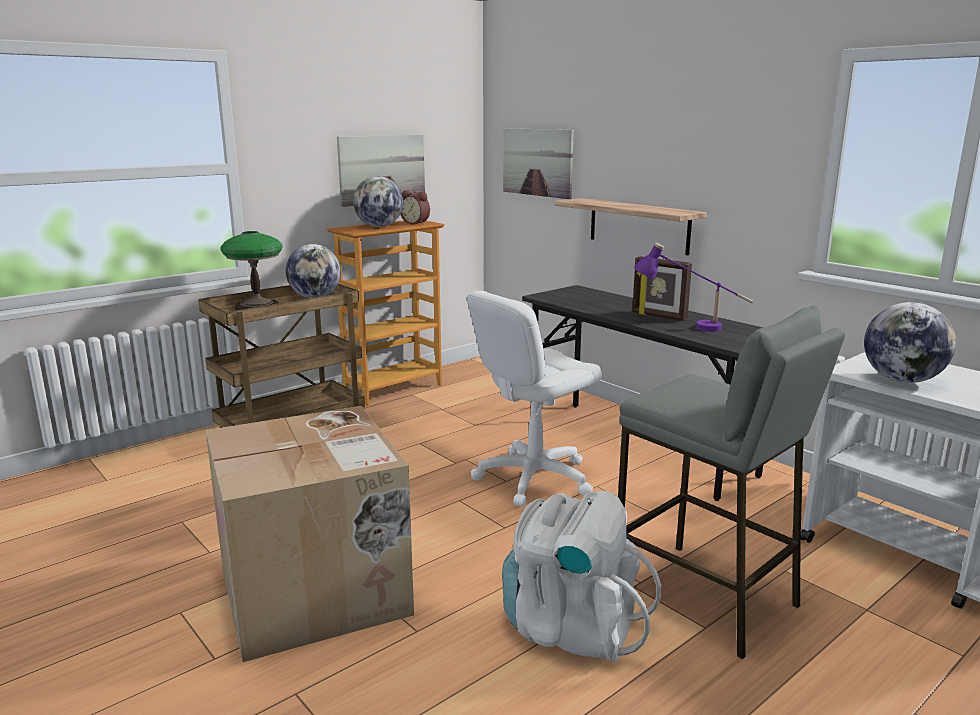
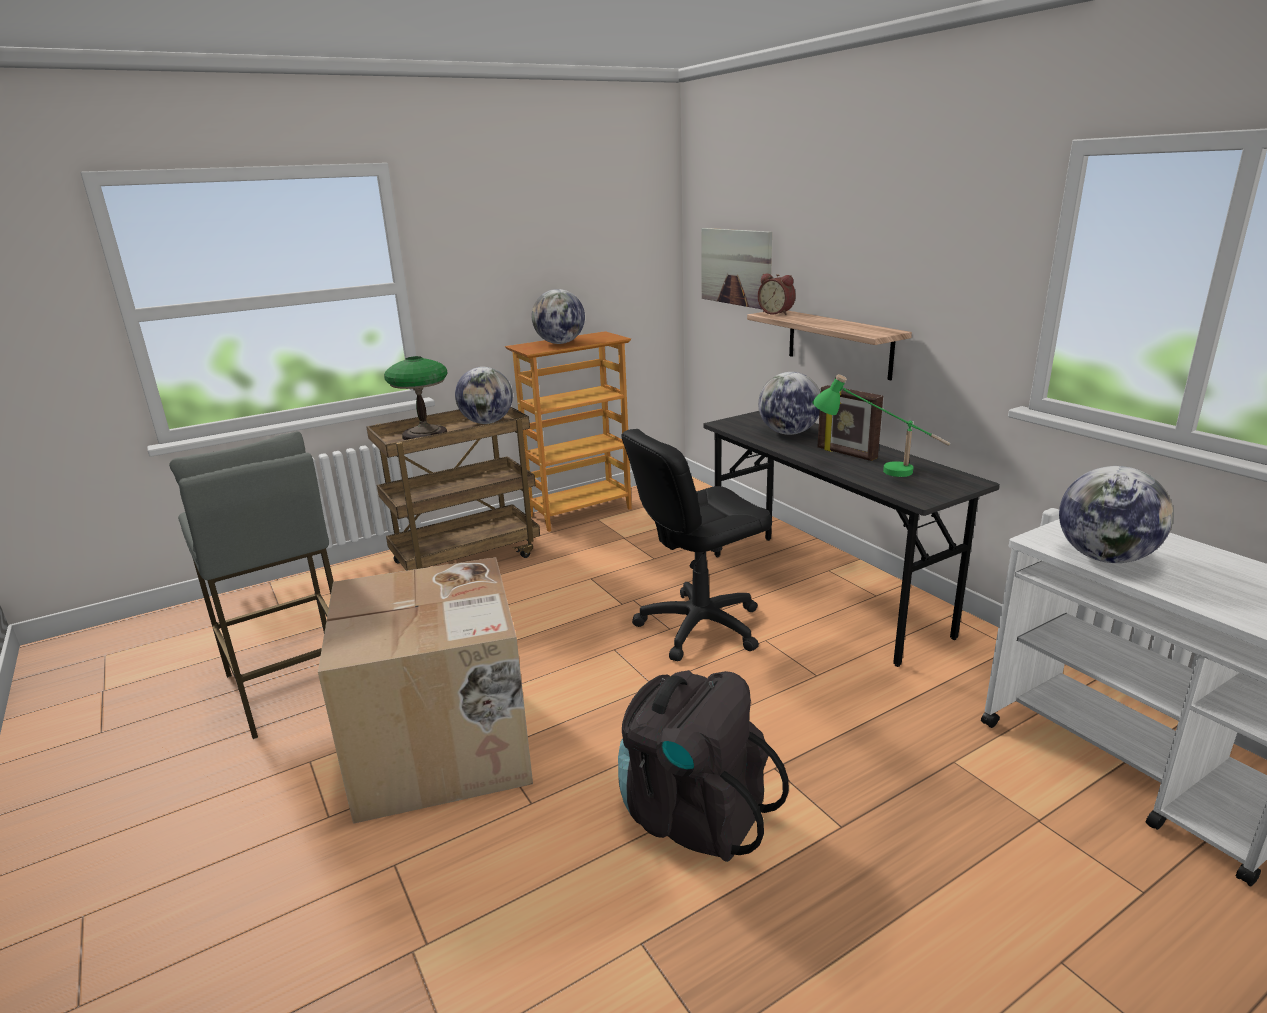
camera: 10 degrees right, 5 degrees up
(382, 169) = (565, 279): picture -> none
(416, 223) = (601, 338): alarm clock -> alarm clock (777, 313)
(533, 478) = (699, 626): white office chair -> black office chair
(572, 628) = (693, 814): white backpack -> black backpack
(601, 302) = (788, 433): none -> globe
(689, 327) = (875, 469): purple table lamp -> green table lamp
(705, 598) = (851, 790): grey stool -> grey stool (292, 686)

